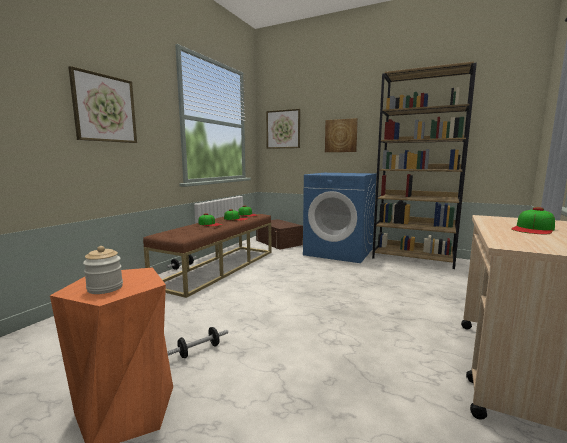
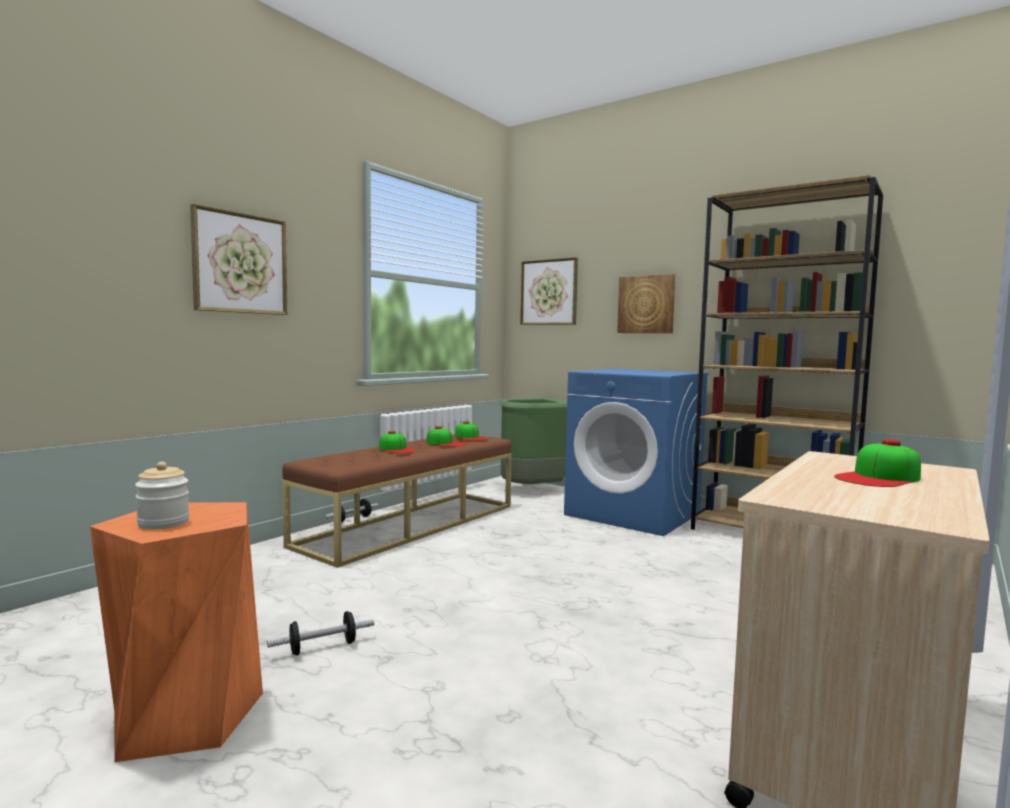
camera: 10 degrees right, 5 degrees down
(278, 242) = (531, 491): brown storage box -> green trash can

